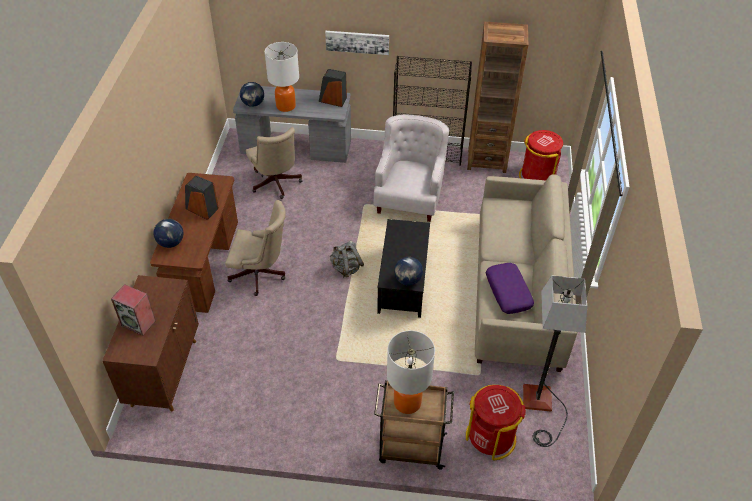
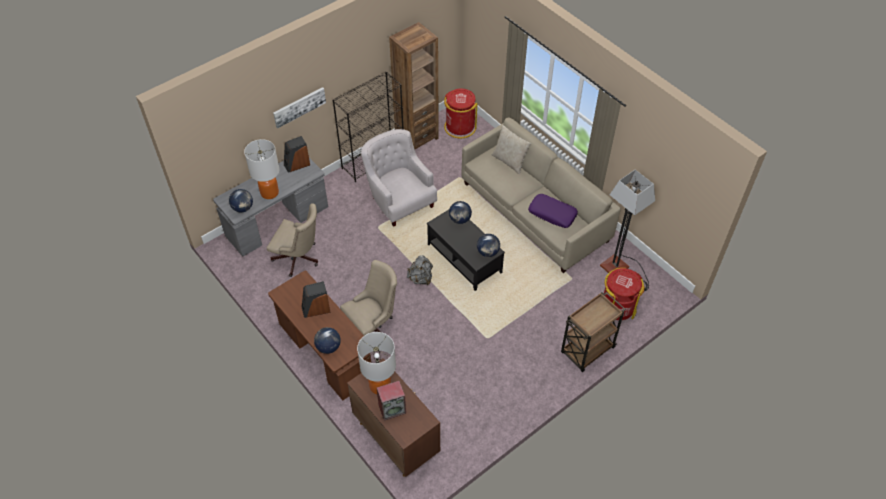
camera: 45 degrees left, 5 degrees up
(407, 403) = (591, 318): table lamp -> table lamp (380, 385)
(419, 236) = (460, 219): none -> globe
(526, 221) = (509, 161): none -> beige pillow

